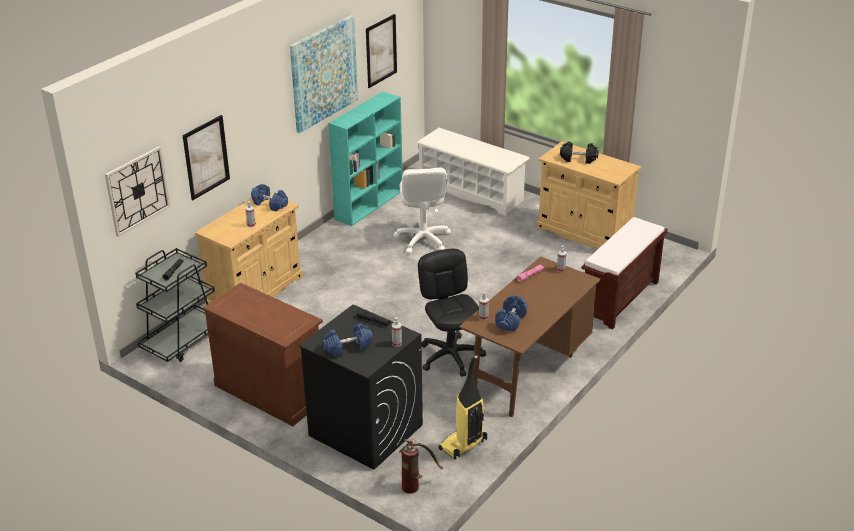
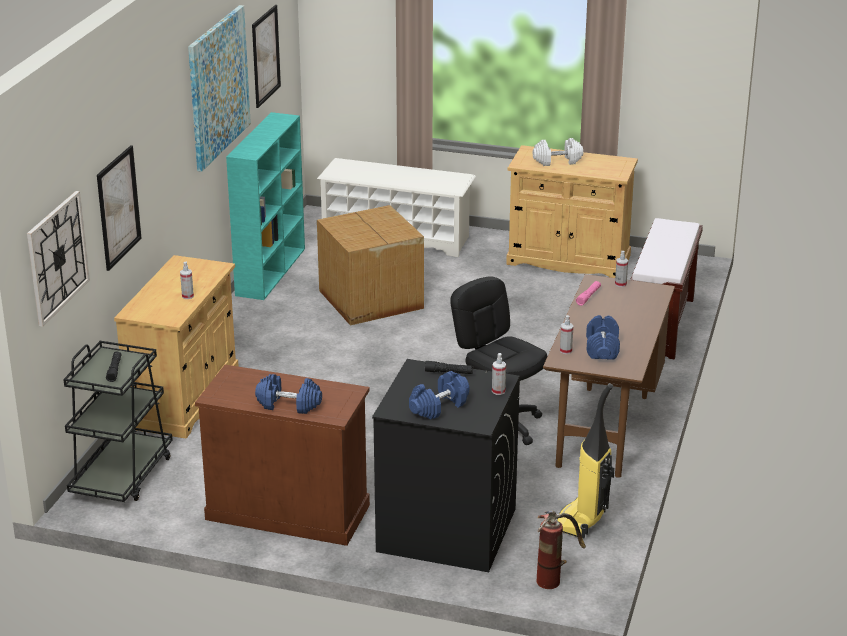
camera: 20 degrees left, 5 degrees down
(270, 204) = (195, 269): blue dumbbell -> blue dumbbell (289, 404)
(423, 239) = (370, 300): white office chair -> cardboard box
(578, 159) = (557, 161): black dumbbell -> white dumbbell

